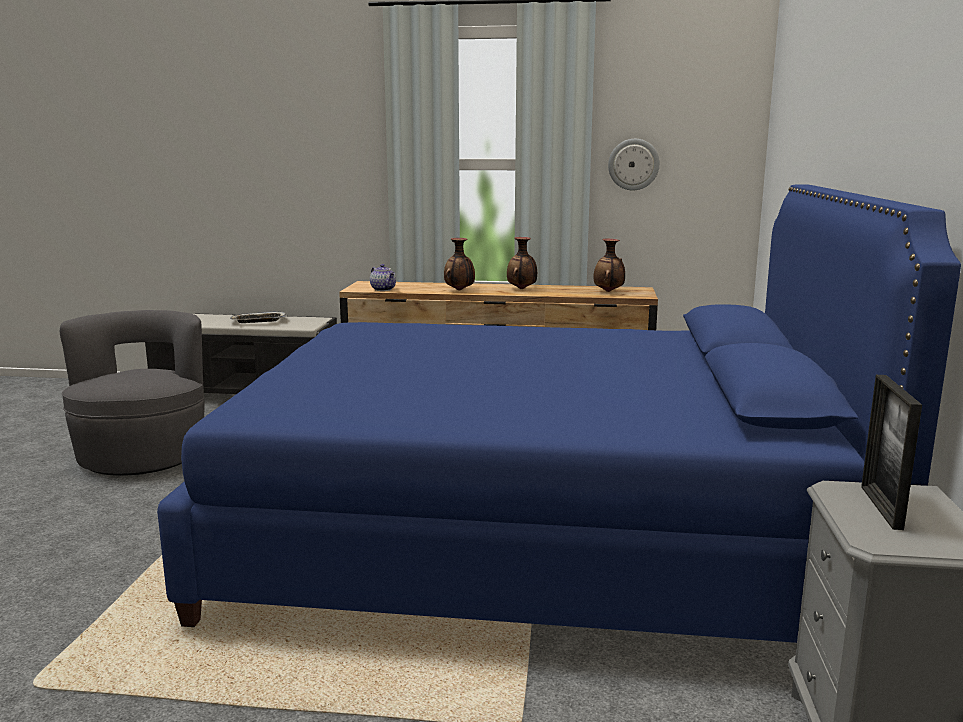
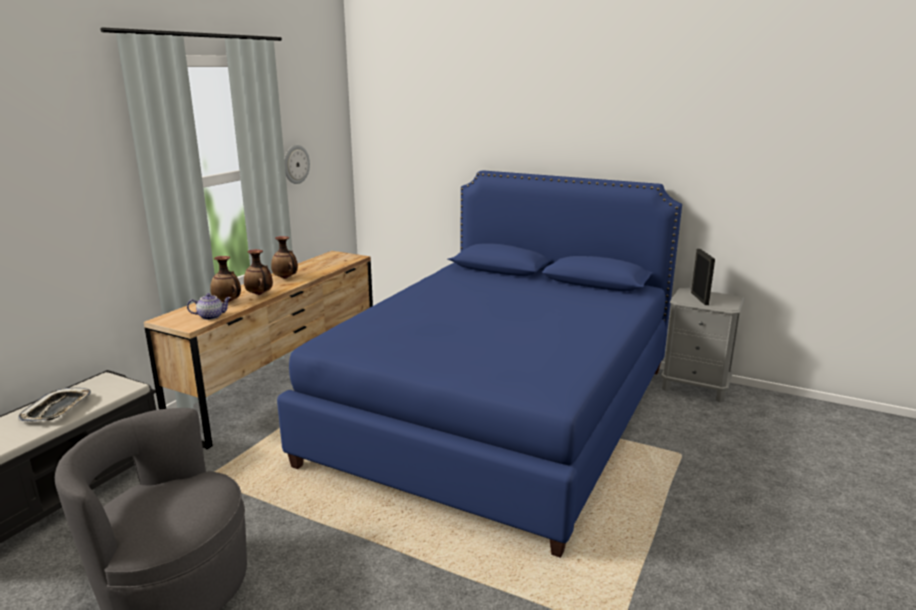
camera: 70 degrees left, 5 degrees up
(609, 291) = (331, 261): vase -> vase (227, 302)
(881, 507) = (699, 298): picture frame -> picture frame turned 120 degrees counterclockwise

